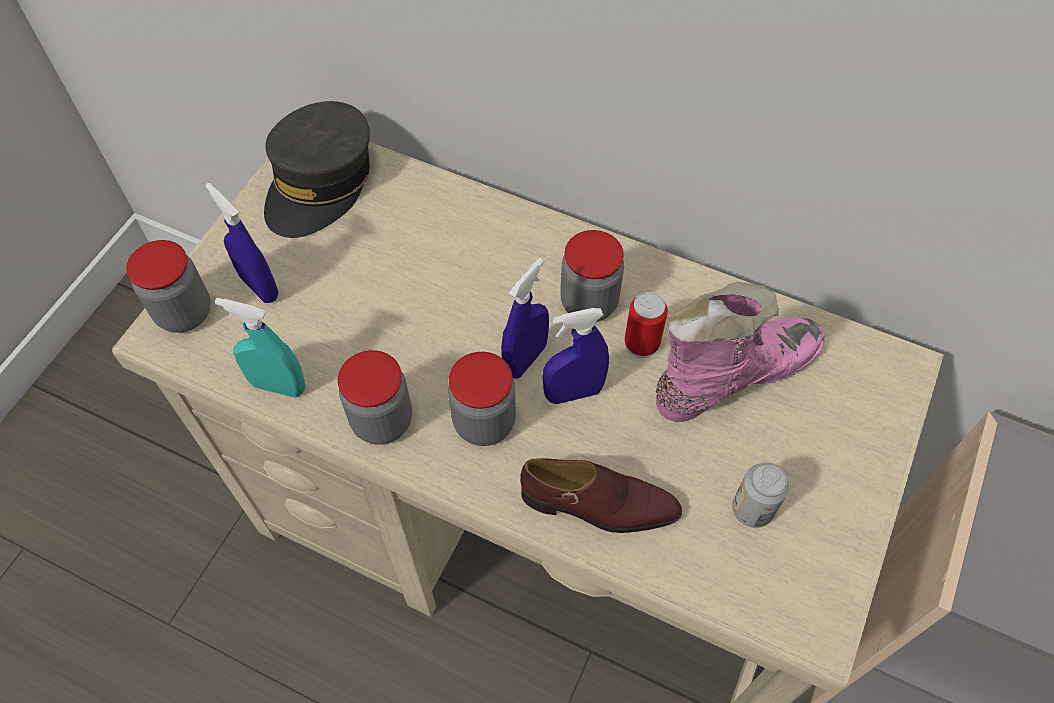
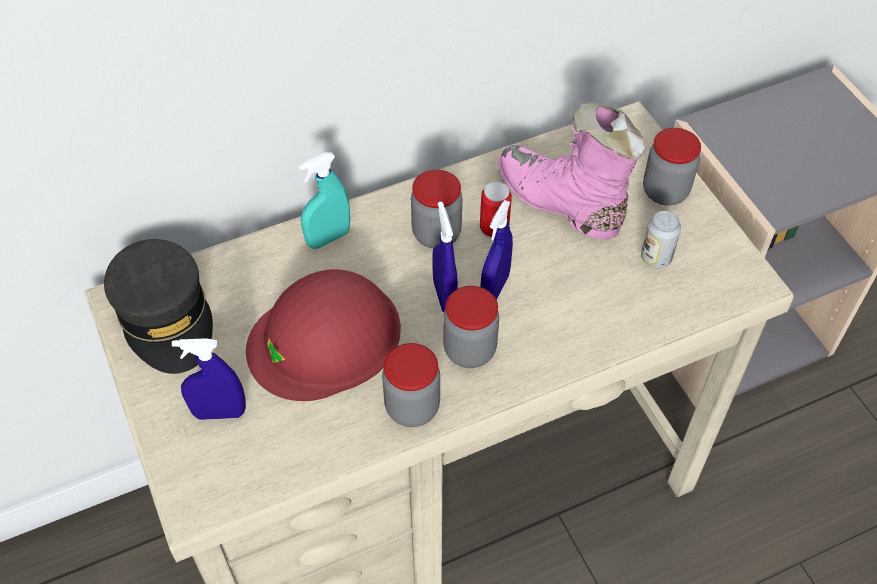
camera: 50 degrees left, 5 degrees down
(184, 313) = (190, 476): jar -> jar (665, 191)
(278, 386) = (320, 453): turquoise spray bottle -> turquoise spray bottle (328, 238)
(397, 303) = (325, 338): none -> red hard hat
(599, 505) = (586, 330): brown shoe -> none
(731, 376) = (560, 203): pink boot -> pink boot turned 60 degrees counterclockwise

